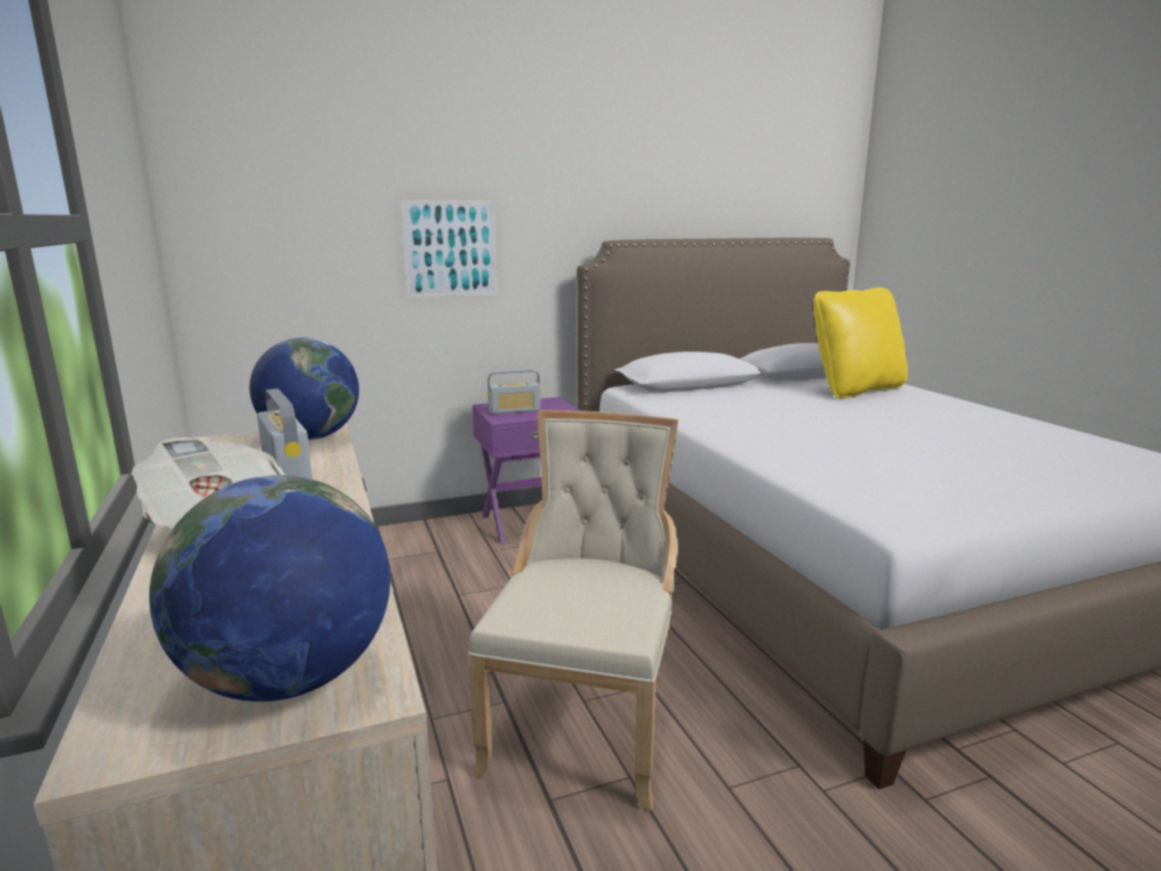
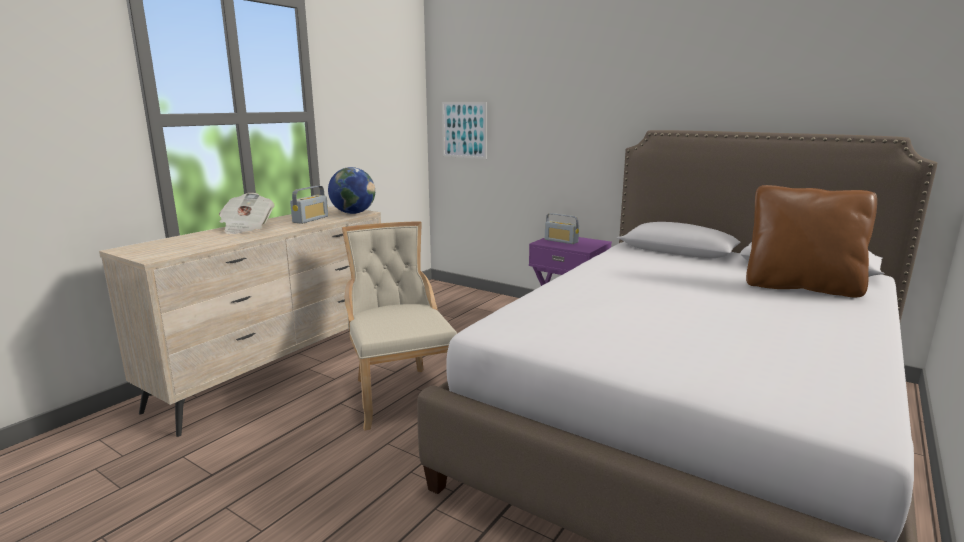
camera: 55 degrees right, 0 degrees up
(289, 679) = (155, 252): globe -> none
(450, 249) = (553, 131): picture -> picture (464, 130)
(585, 722) = (400, 394): beige chair -> beige chair turned 90 degrees counterclockwise
(856, 390) = (801, 287): yellow pillow -> brown pillow

